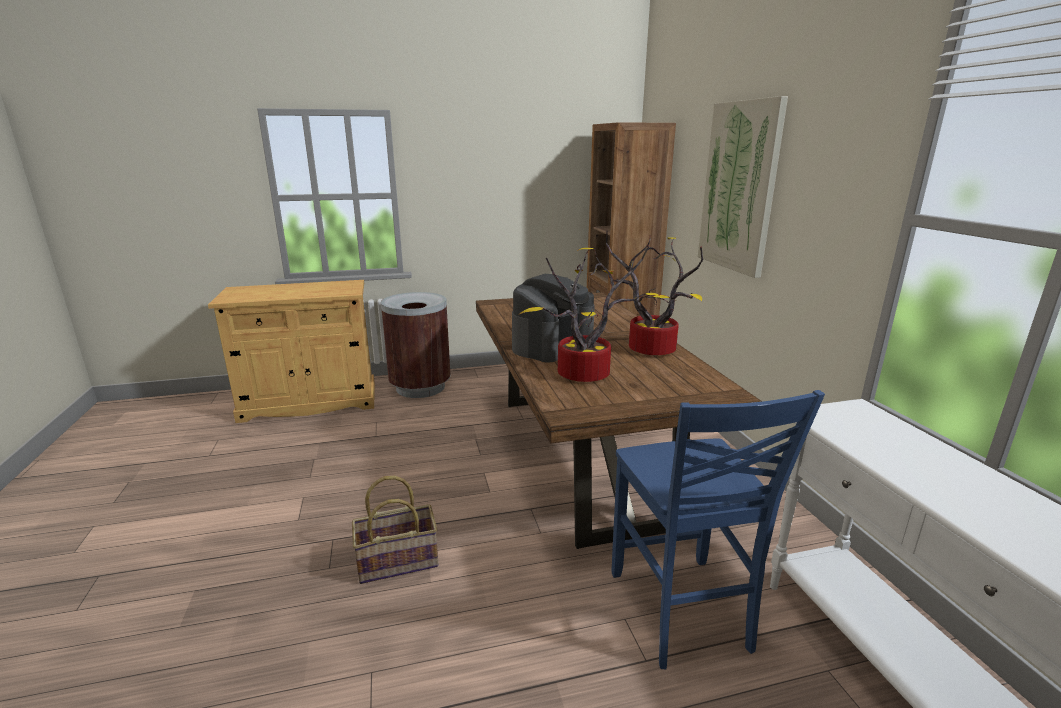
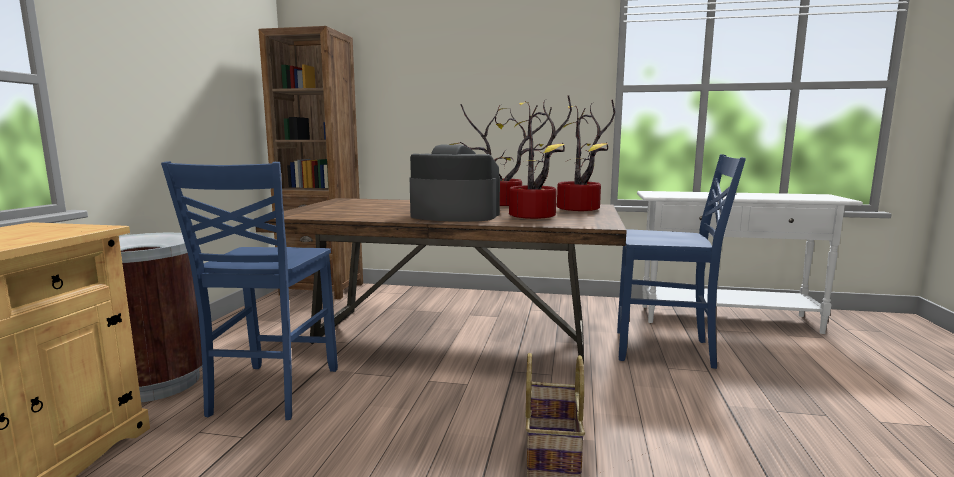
camera: 65 degrees left, 10 degrees down
(430, 422) = (271, 392): none -> blue chair
(553, 345) = (454, 215): coffee machine -> coffee machine turned 45 degrees counterclockwise
(670, 389) = (582, 210): none -> potted plant
(739, 187) = (458, 86): picture -> none

